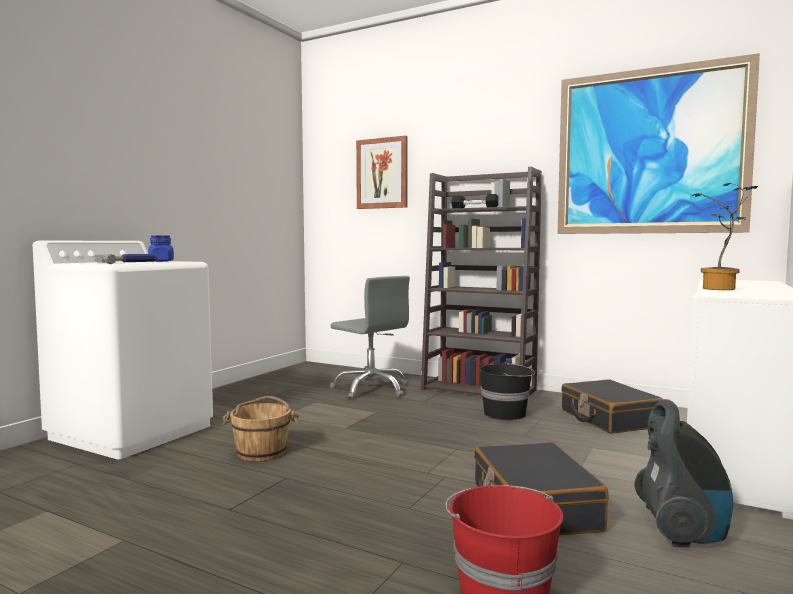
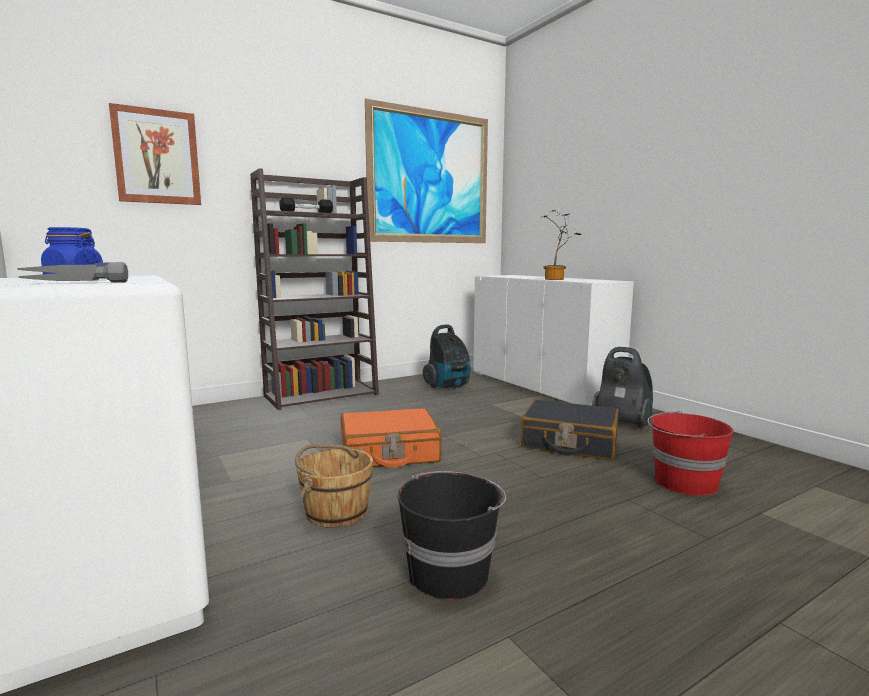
camera: 60 degrees left, 5 degrees up
(371, 389) = (232, 425): grey office chair -> none
(384, 440) = (389, 453): none -> orange suitcase
(505, 413) = (394, 404): black bucket -> black bucket (449, 573)
(608, 419) = (448, 387): black suitcase -> vacuum cleaner

